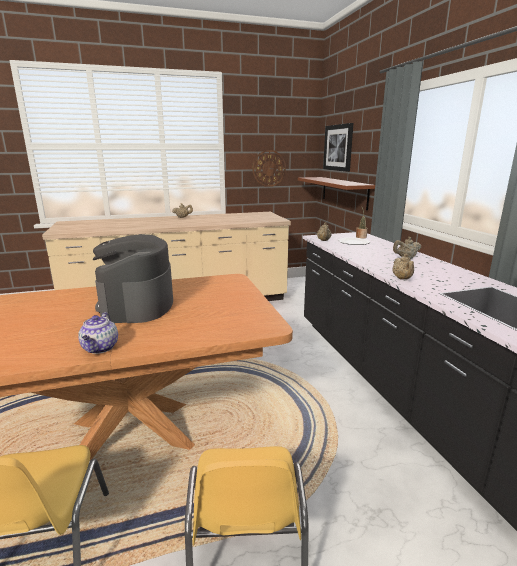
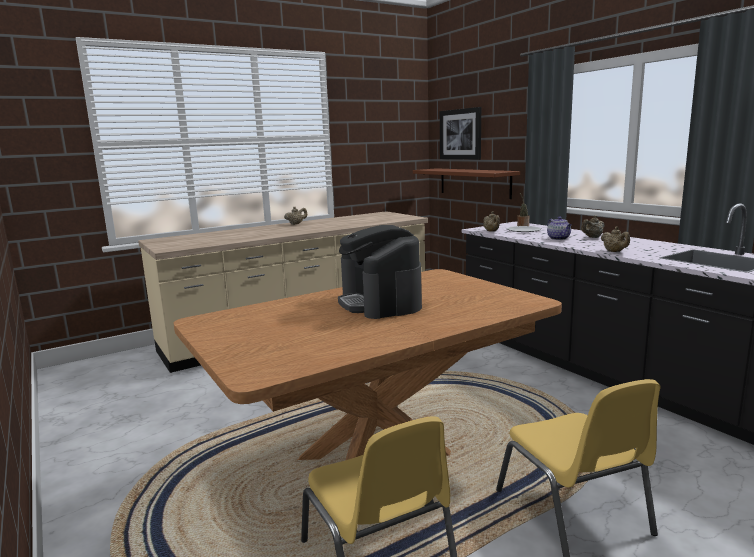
camera: 15 degrees left, 5 degrees down
(100, 348) = (408, 334): teapot -> teapot (559, 238)
(269, 168) = (378, 161): wall clock -> none

